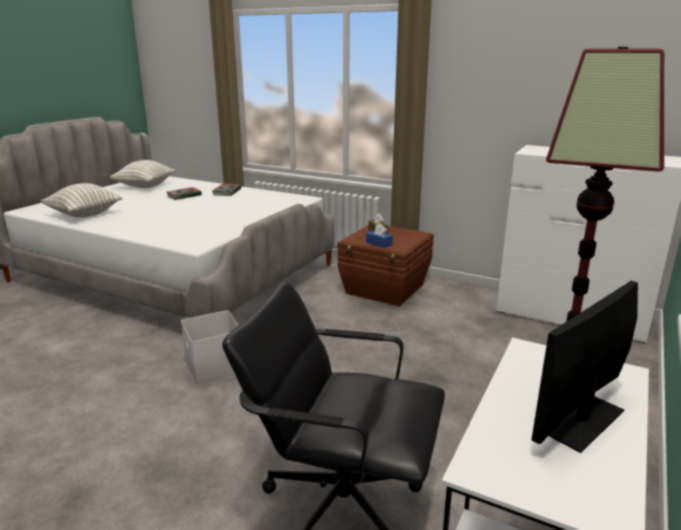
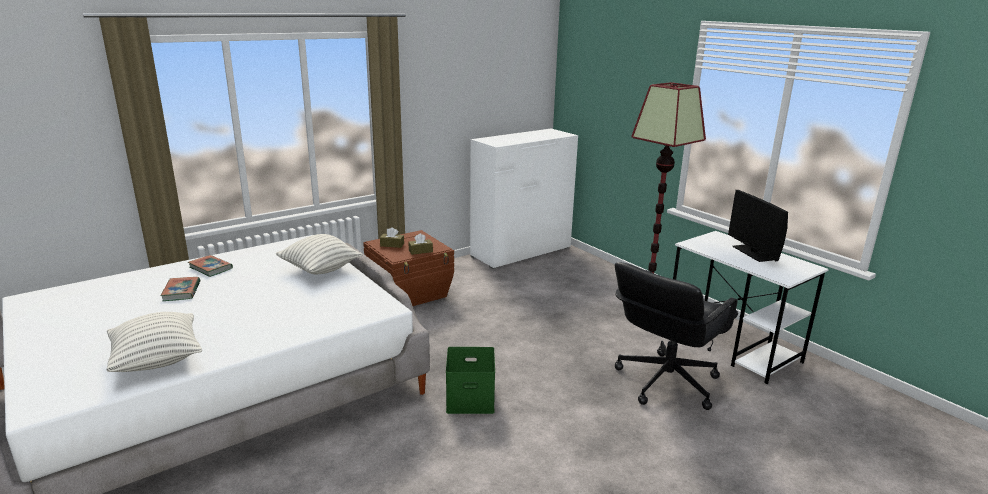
camera: 65 degrees left, 0 degrees up
(145, 186) = (76, 309): pillow -> pillow (320, 270)
(216, 368) = (471, 398): white storage box -> green storage box
(379, 244) = (420, 251): blue tissue box -> brown tissue box

